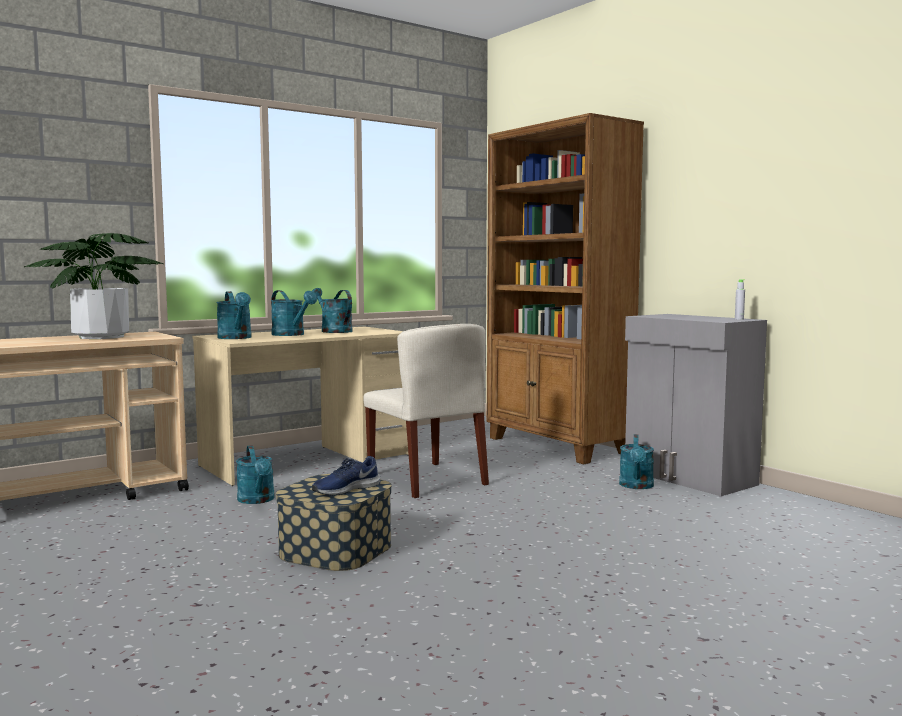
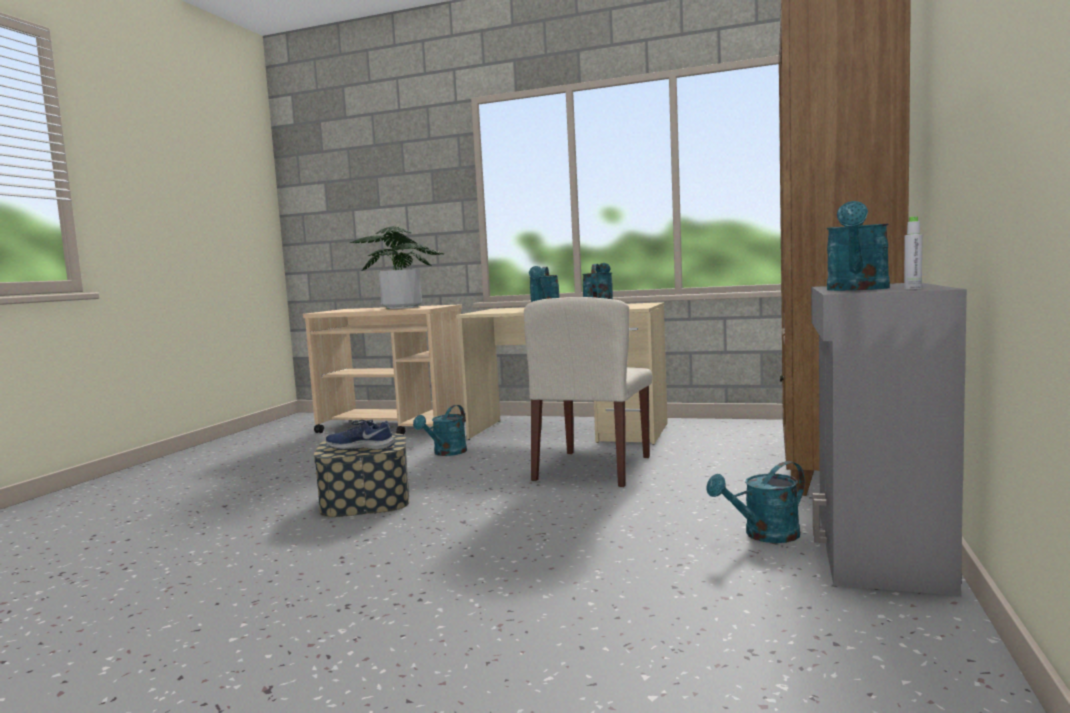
camera: 55 degrees right, 0 degrees up
(236, 338) = (493, 310): turquoise watering can -> turquoise watering can (857, 289)

